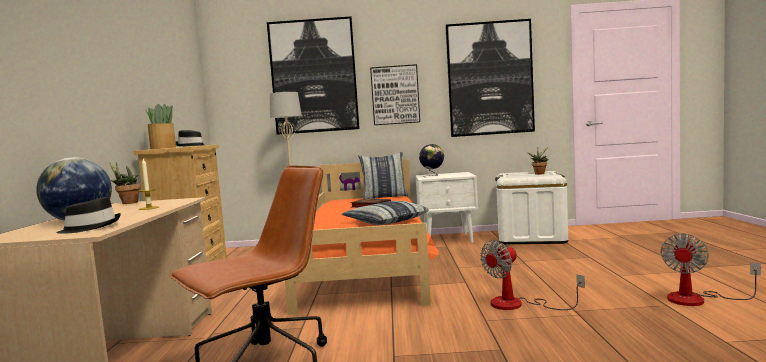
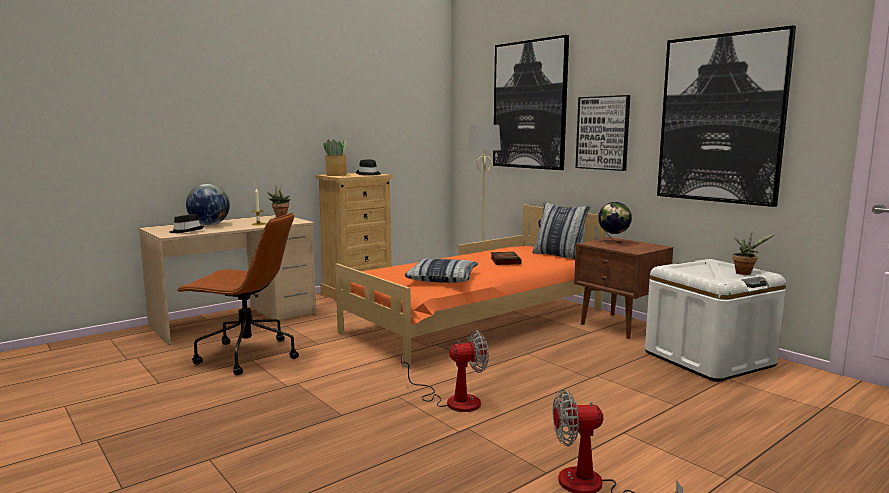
camera: 50 degrees right, 5 degrees up
(448, 239) = (620, 326): white nightstand -> brown nightstand
(518, 304) = (453, 400): fan -> fan turned 150 degrees clockwise

